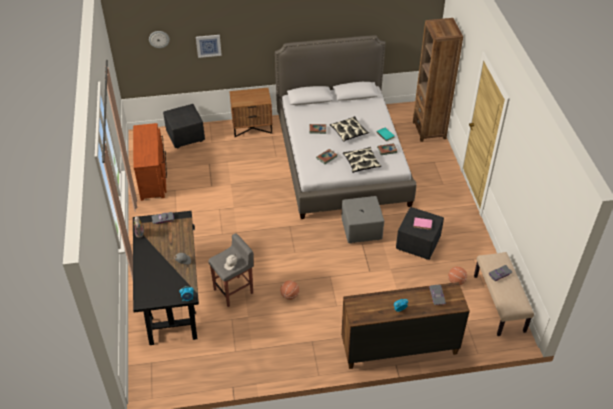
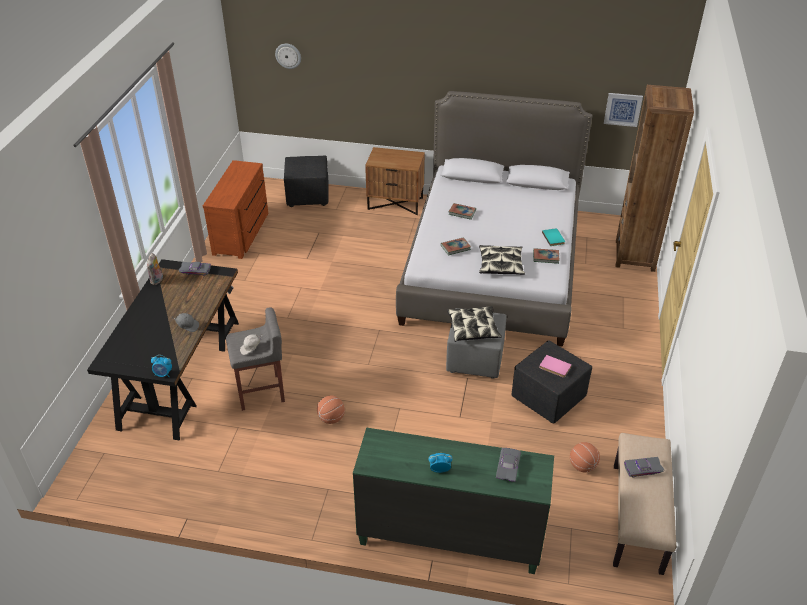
camera: 20 degrees right, 5 degrees down
(208, 45) = (350, 77): picture -> picture (623, 109)
(349, 132) = (503, 224): pillow -> pillow (473, 328)
(398, 347) = (449, 536): brown dresser -> green dresser

